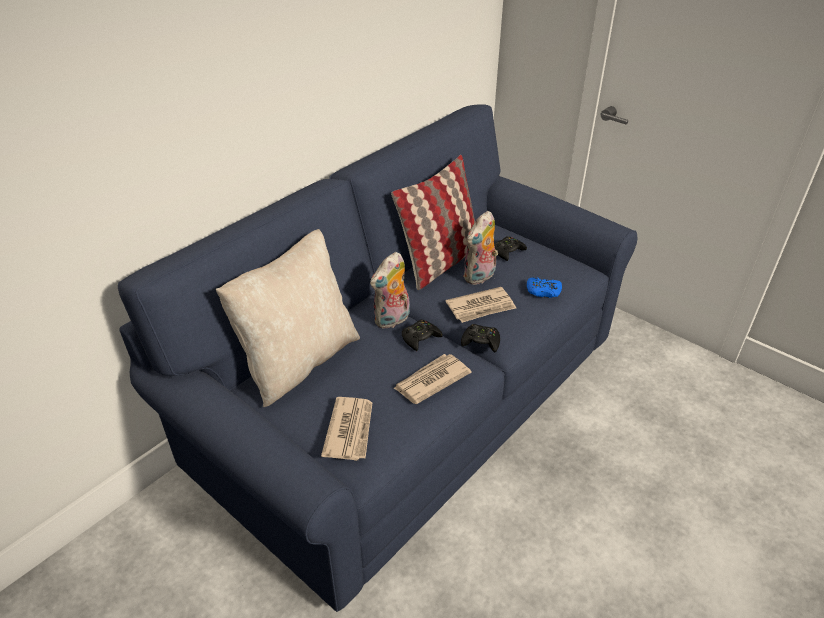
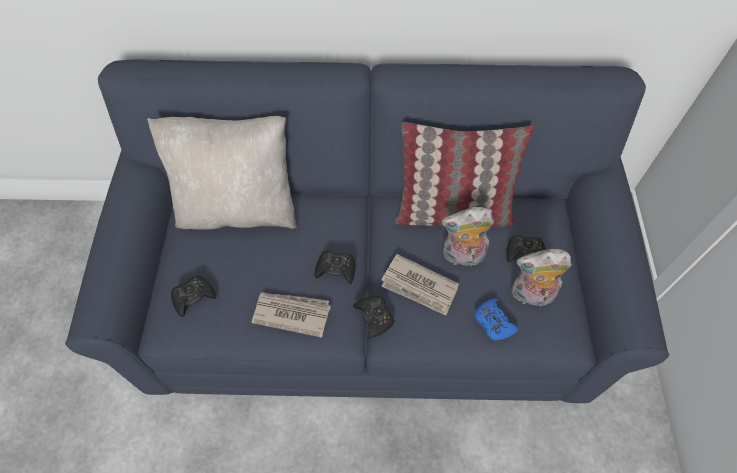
camera: 50 degrees right, 20 degrees up
(350, 430) = (193, 297): newspaper -> black game controller
(392, 320) = (341, 233): plush toy -> plush toy (530, 295)

